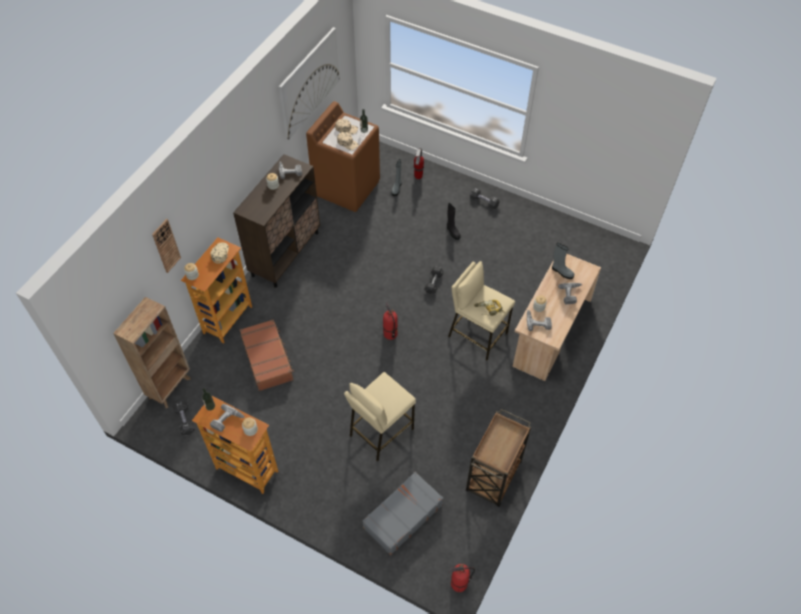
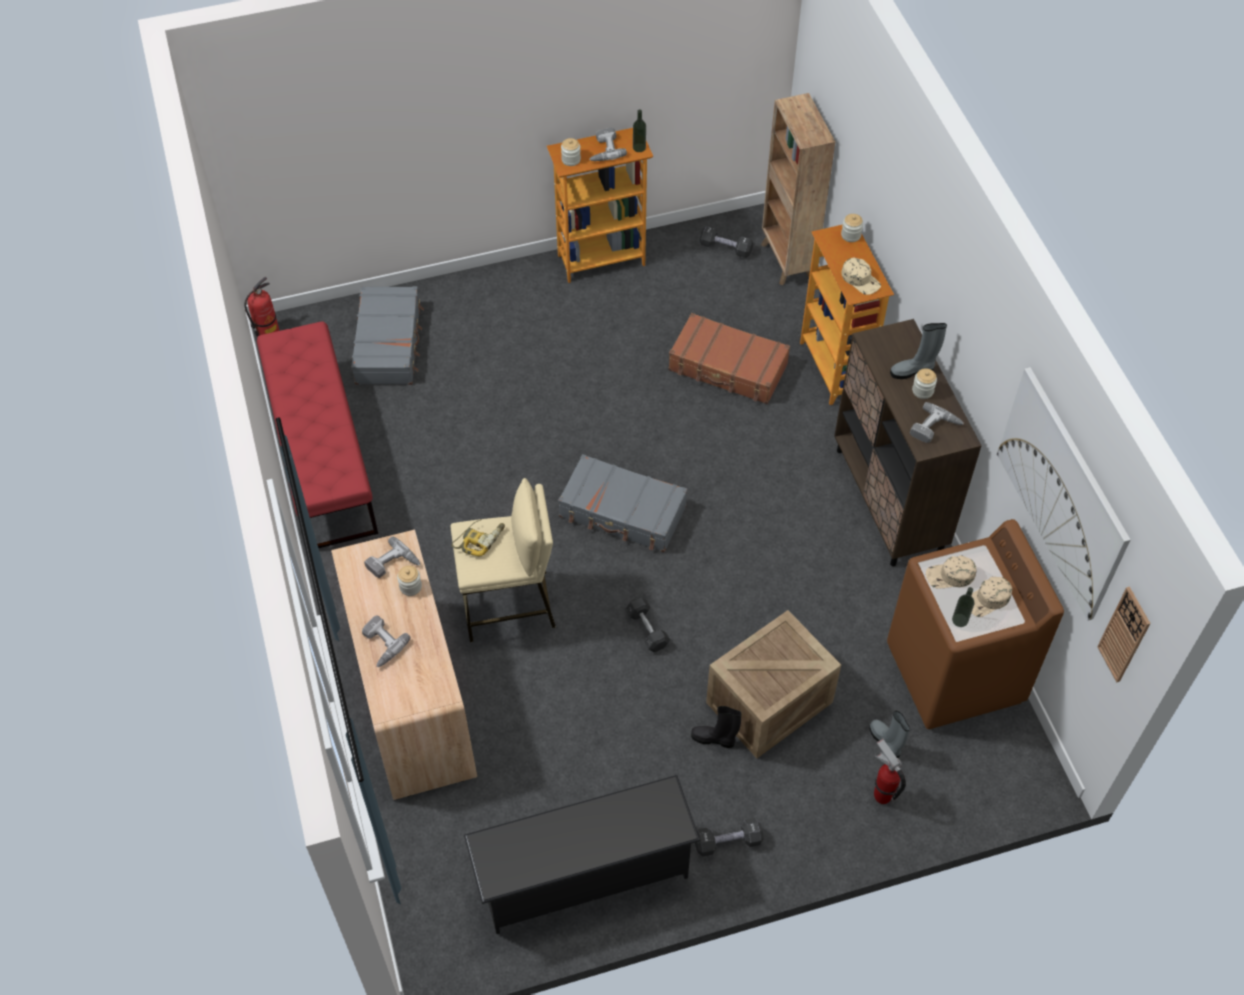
camera: 135 degrees right, 0 degrees up
(166, 246) = (871, 158): wall clock -> wall clock (1124, 635)
(380, 432) = (503, 399): beige stool -> none
(390, 334) = (622, 512): fire extinguisher -> grey suitcase
(420, 227) = (768, 704): none -> crate
(493, 477) = (322, 453): brown cart -> red bench
(543, 228) = (583, 875): none -> black shoe rack
(561, 272) = (426, 670): grey boot -> grey boot (913, 371)

